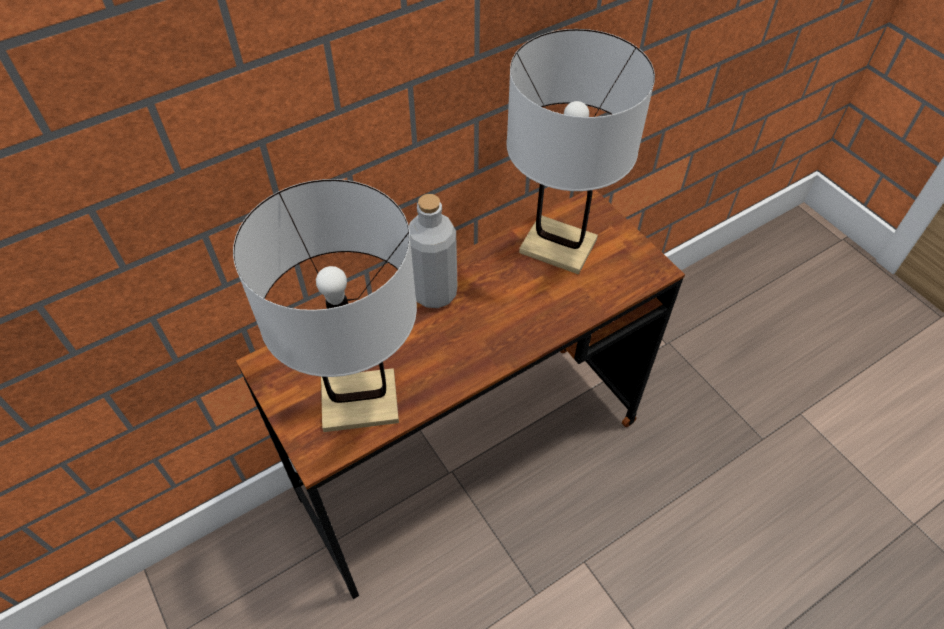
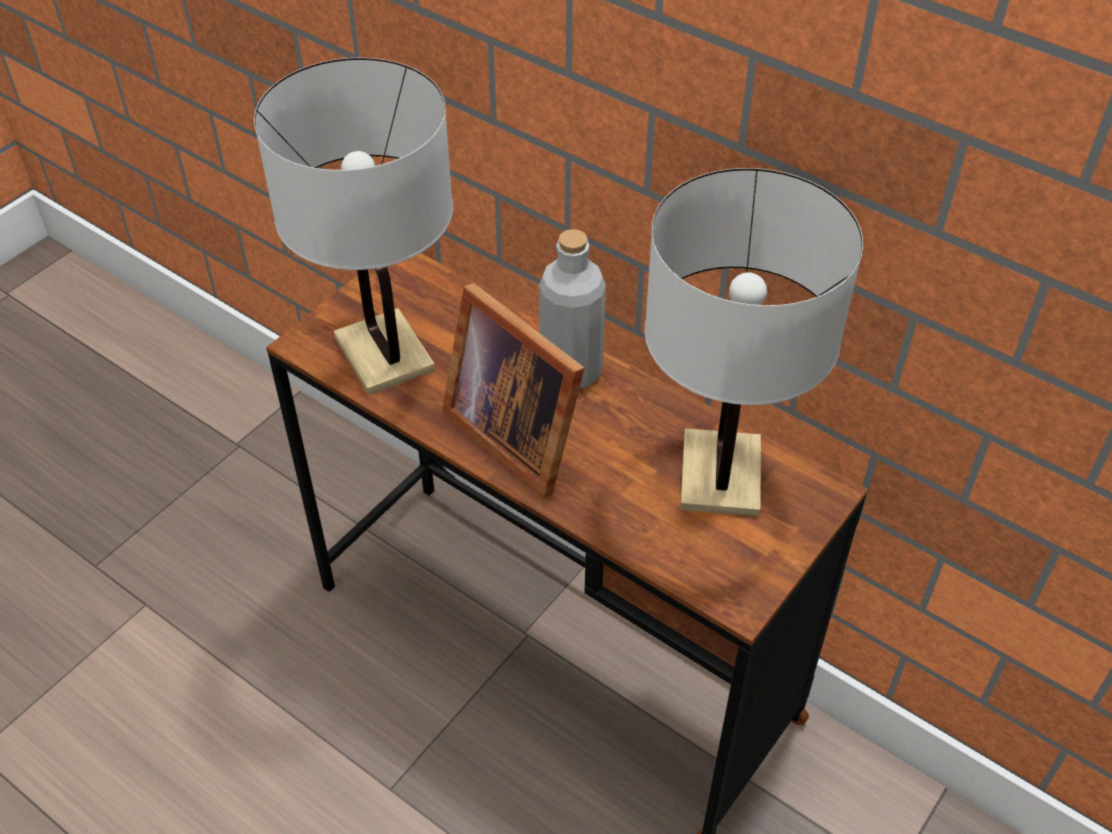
camera: 70 degrees right, 5 degrees down
(477, 340) = (516, 431): none -> picture frame

